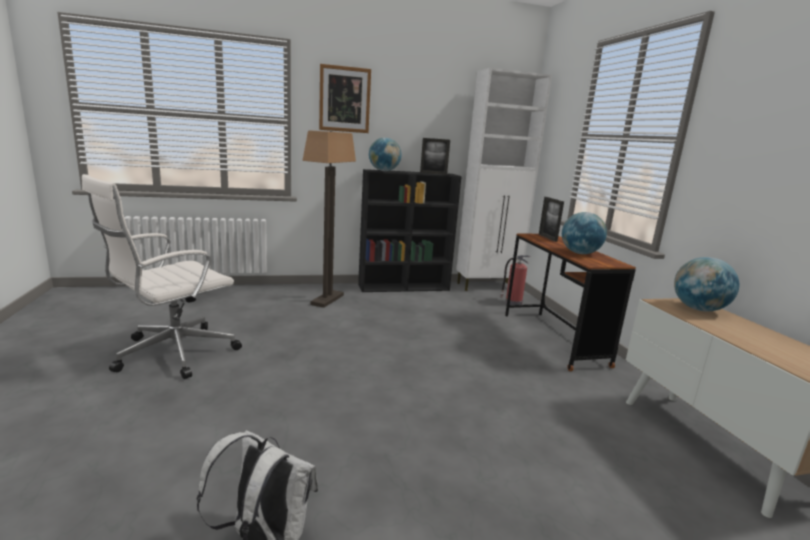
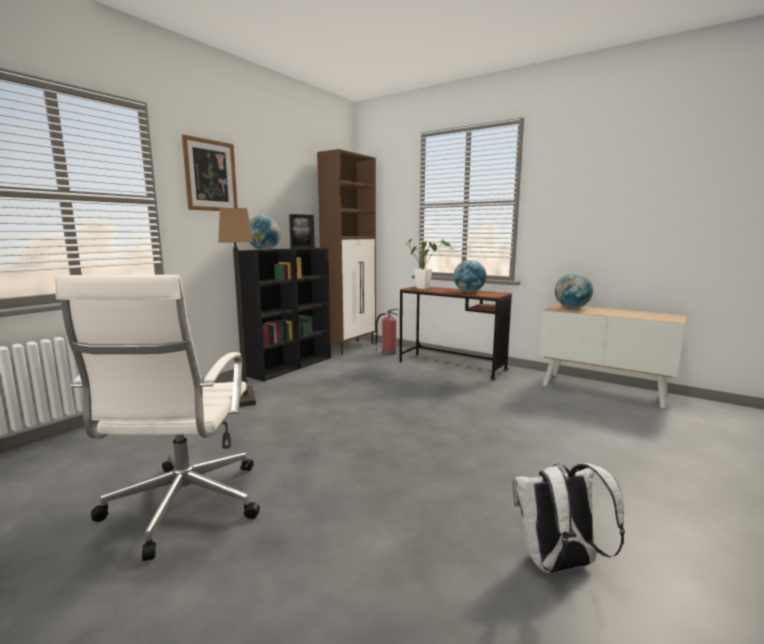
camera: 40 degrees left, 5 degrees down
(487, 286) = (350, 347): white cabinet -> brown cabinet
(547, 238) = (424, 288): picture frame -> potted plant

